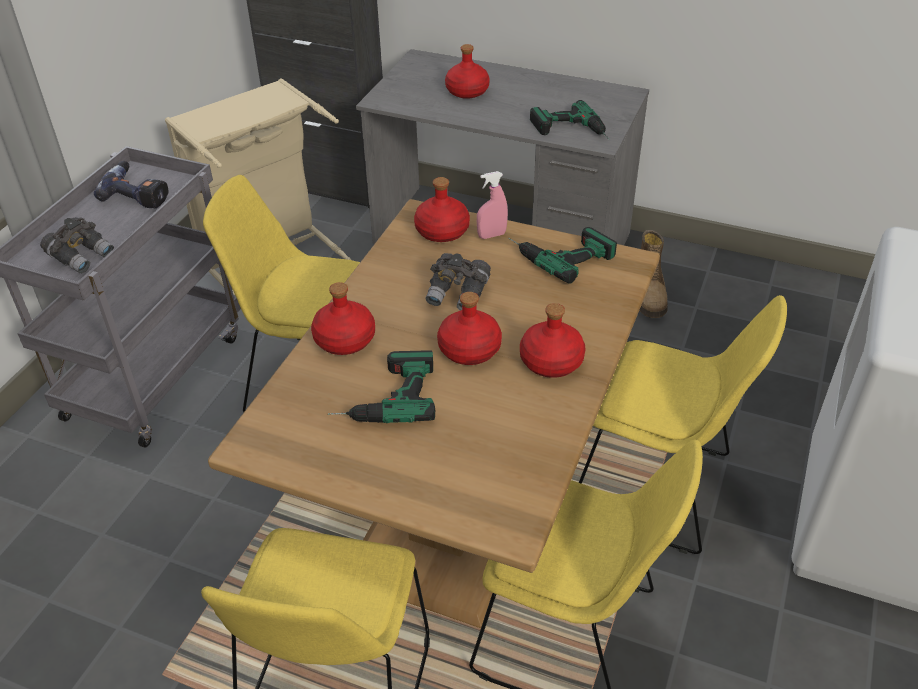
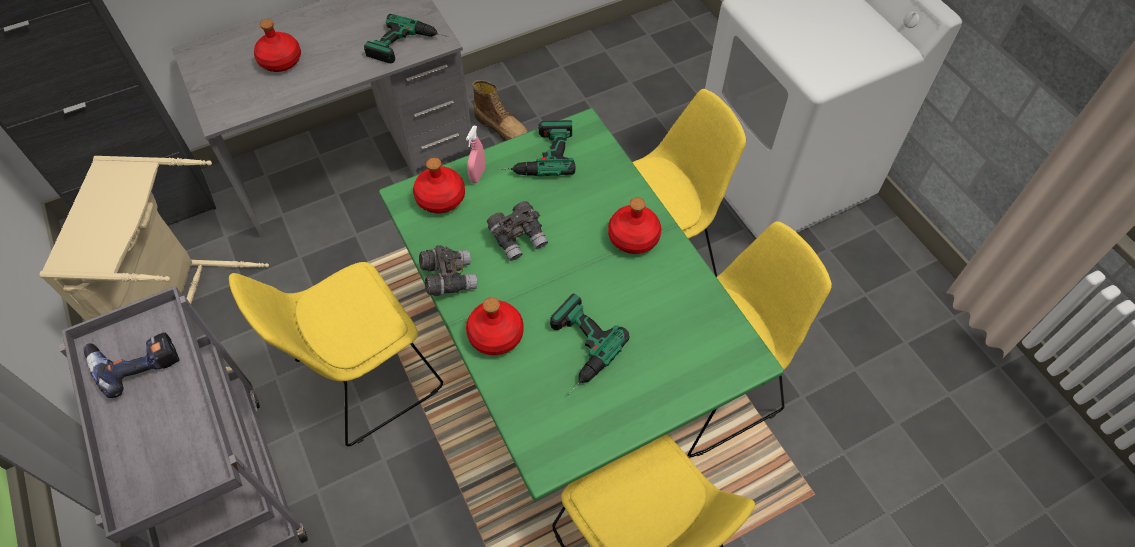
camera: 50 degrees left, 15 degrees up
(81, 256) = (179, 455): grey binoculars -> grey binoculars (449, 278)
(461, 507) = (567, 371): brown dining table -> green dining table
(469, 349) = (578, 271): red bottle -> none

